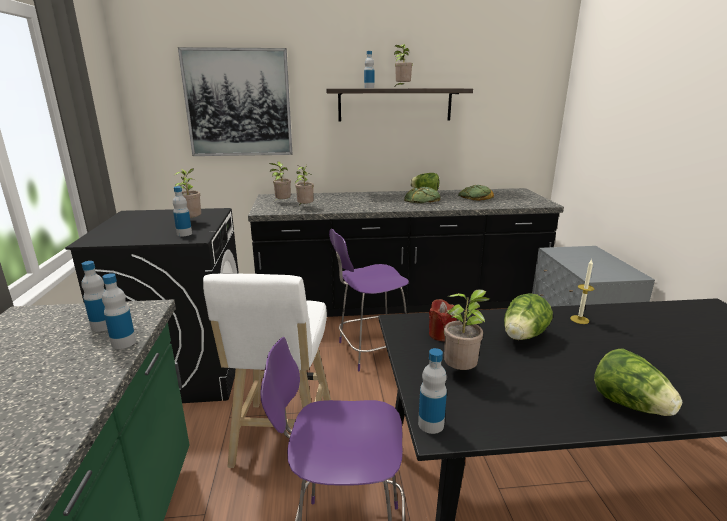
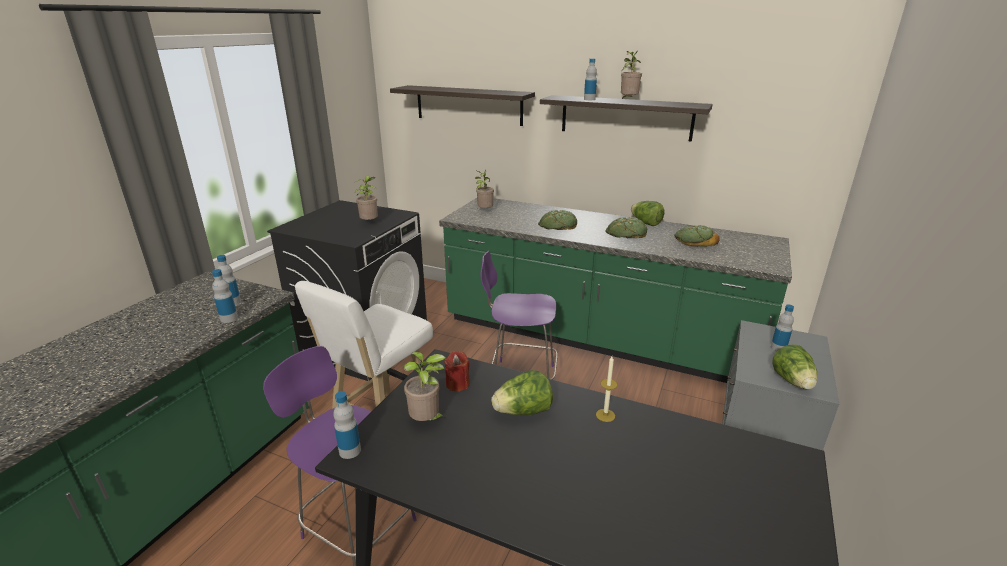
camera: 30 degrees right, 5 degrees up
(184, 234) = (350, 234): bottle -> bottle (778, 348)
(238, 103) = (468, 105): picture -> shelf
(305, 207) = (497, 221): potted plant -> none
(362, 203) = (558, 225): none -> bread
(399, 302) = (596, 338): black counter -> green counter
(629, 404) = (518, 506): lettuce -> lettuce (792, 381)

